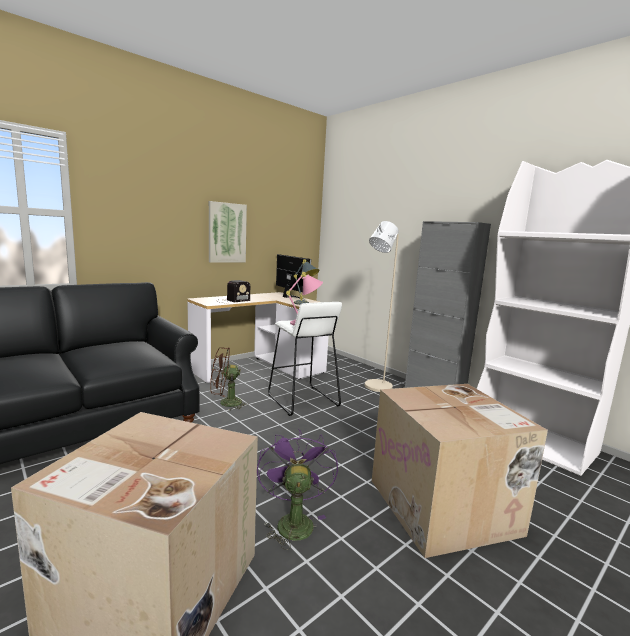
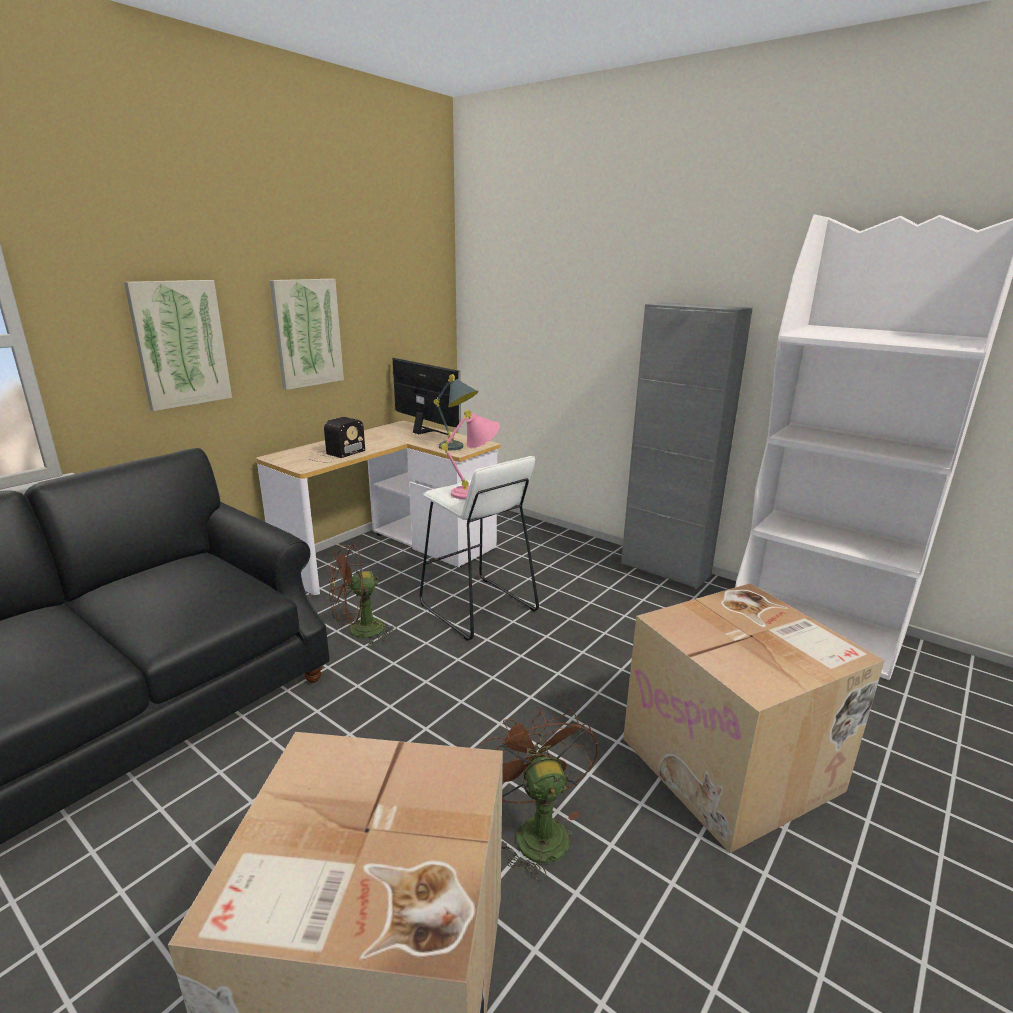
camera: 10 degrees left, 10 degrees up
(153, 228) = (180, 344): none -> picture
(293, 521) = (536, 830): purple fan -> brown fan
(374, 387) = (577, 567): beige floor lamp -> none

